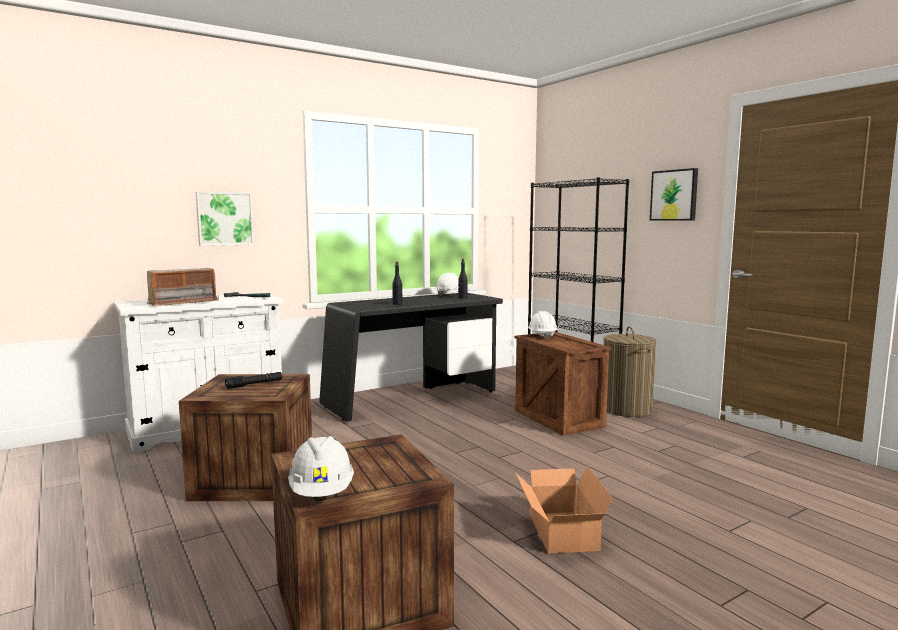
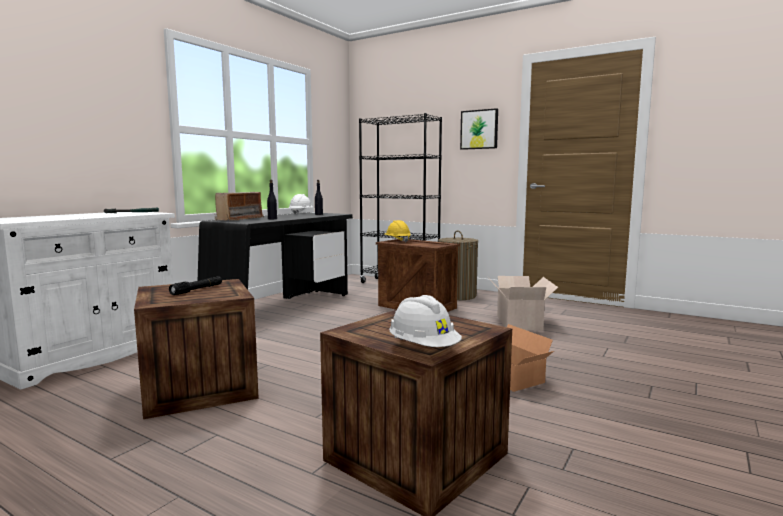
camera: 25 degrees left, 0 degrees up
(183, 303) = (66, 217): radio -> radio (240, 219)
(224, 218) = (90, 131): picture -> none
(542, 336) = (397, 241): white hard hat -> yellow hard hat
(666, 460) = (519, 322): none -> cardboard box

